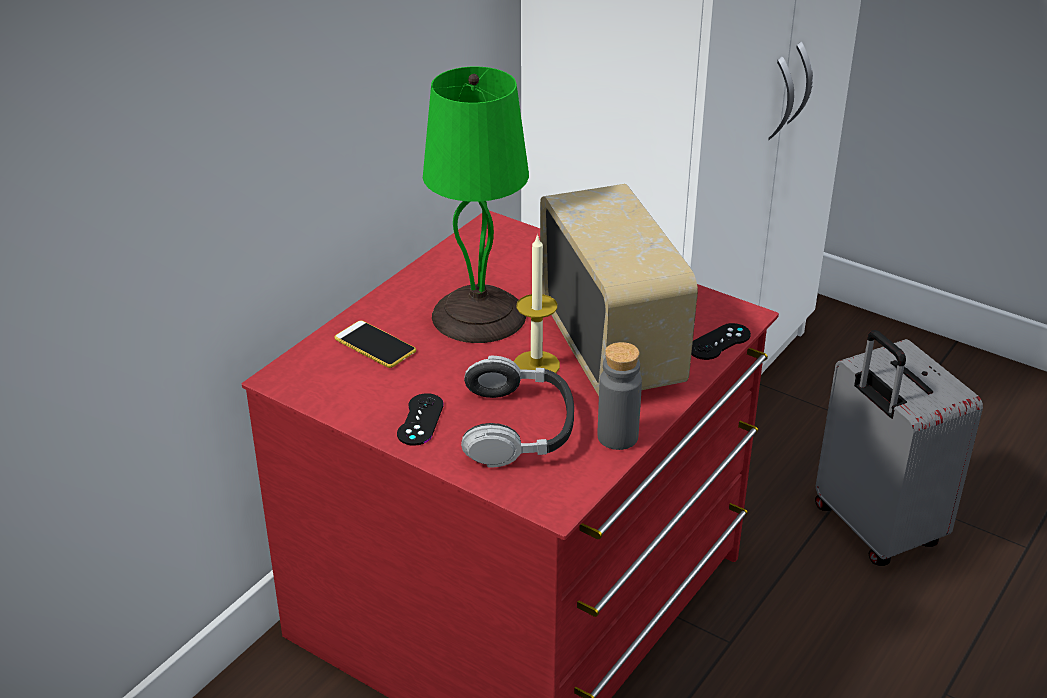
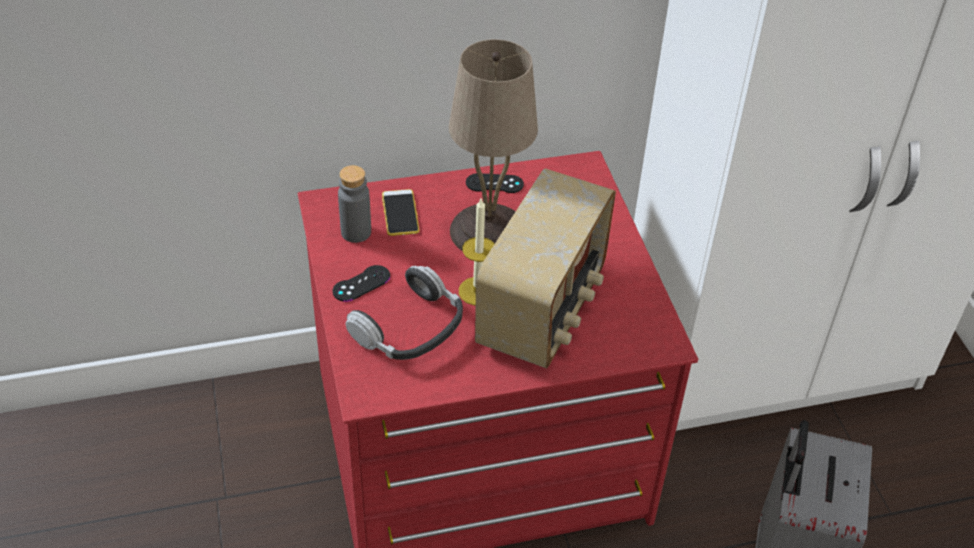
camera: 40 degrees right, 10 degrees up
(479, 314) = (490, 230): green table lamp -> beige table lamp
(617, 437) = (460, 377): grey bottle -> grey bottle (356, 232)
(719, 342) = (621, 354): black game controller -> black game controller (494, 183)

